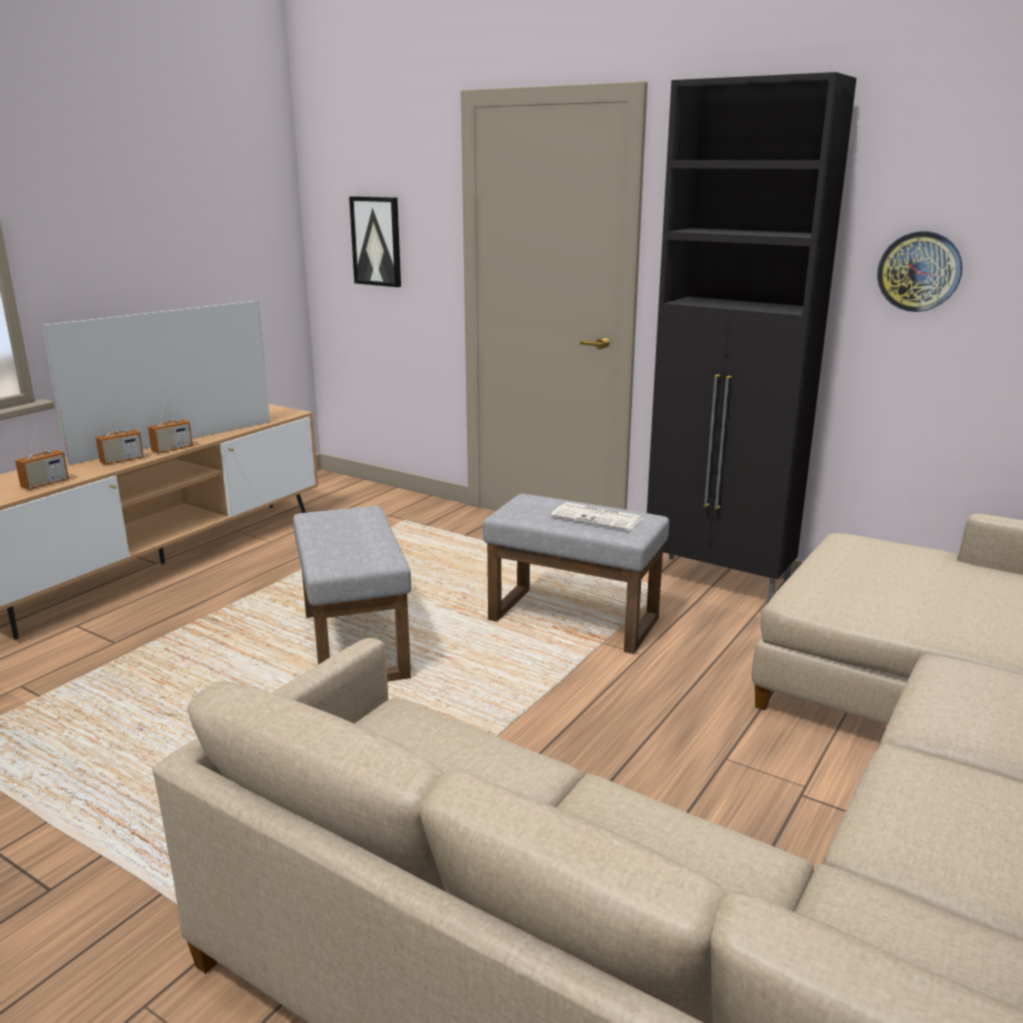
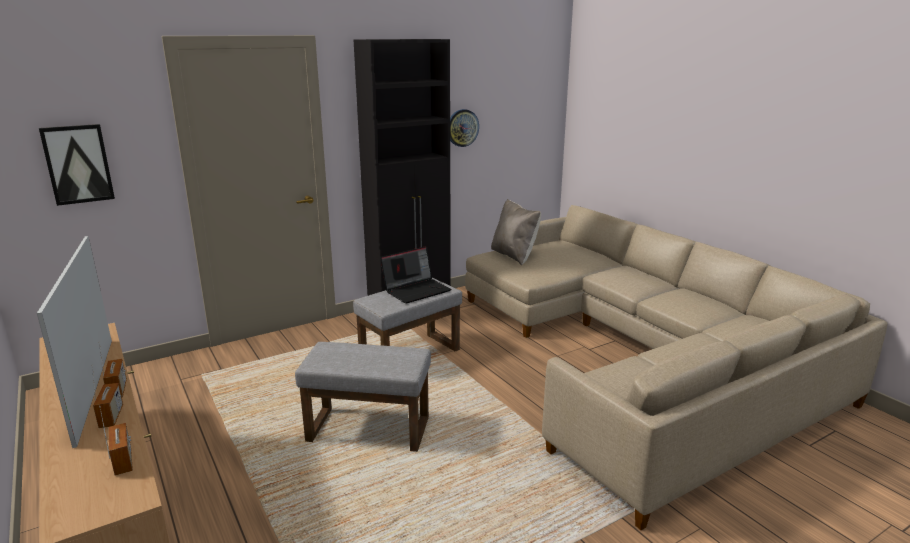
camera: 65 degrees left, 0 degrees up
(598, 518) = (417, 290): newspaper -> laptop
(895, 561) = (514, 255): none -> beige pillow

